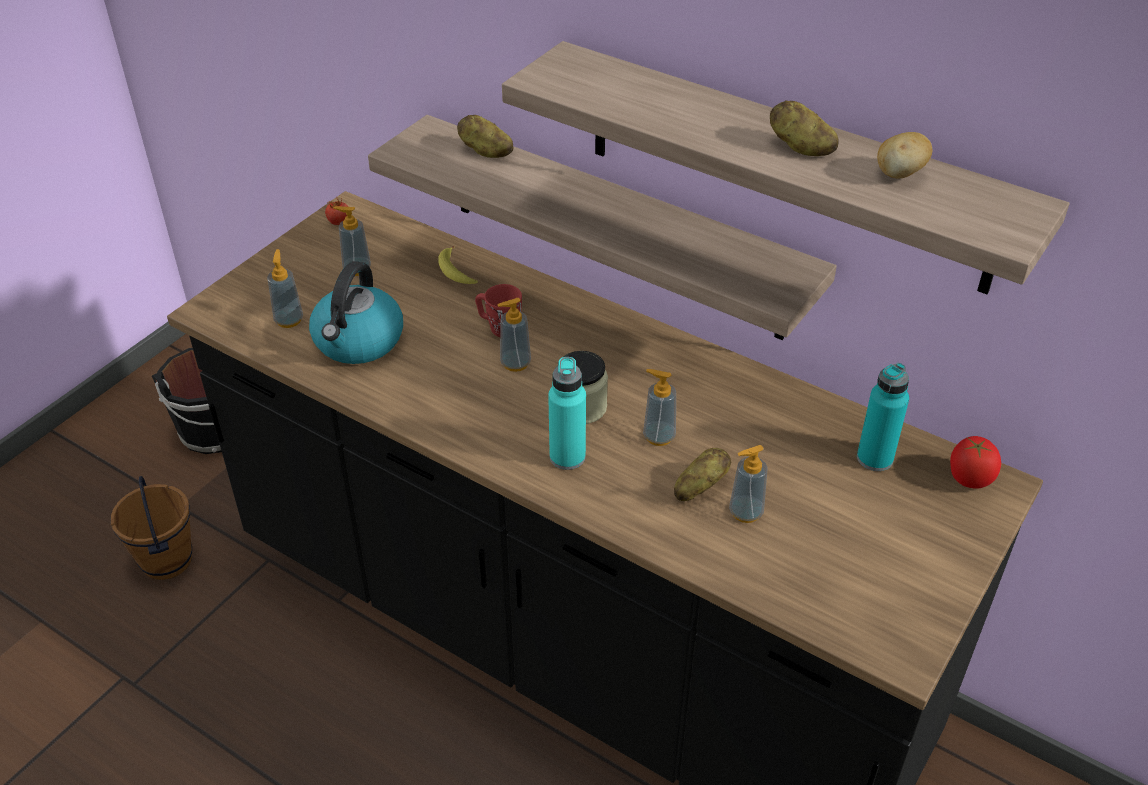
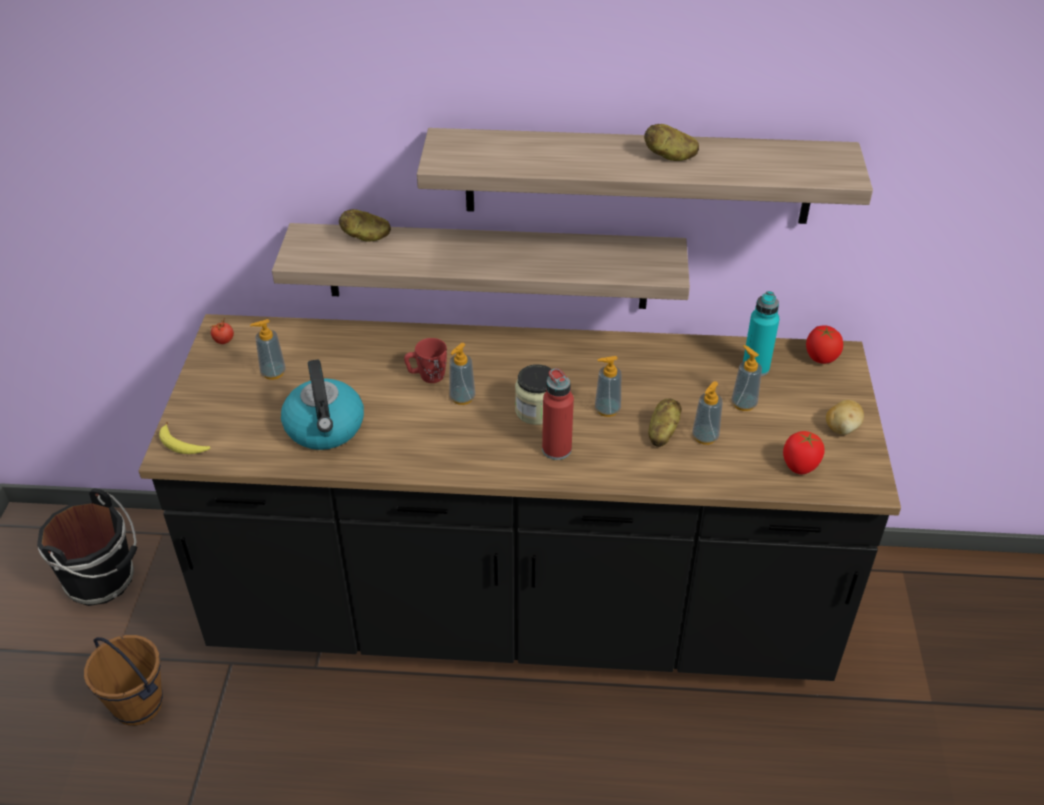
camera: 30 degrees left, 0 degrees up
(289, 320) = (251, 433): soap dispenser -> soap dispenser (743, 404)
(455, 272) = (357, 346): banana -> banana (182, 445)
(567, 457) = (556, 449): turquoise bottle -> red bottle
(834, 594) = (800, 466): none -> tomato
(900, 174) = (747, 155): potato -> potato (841, 428)

